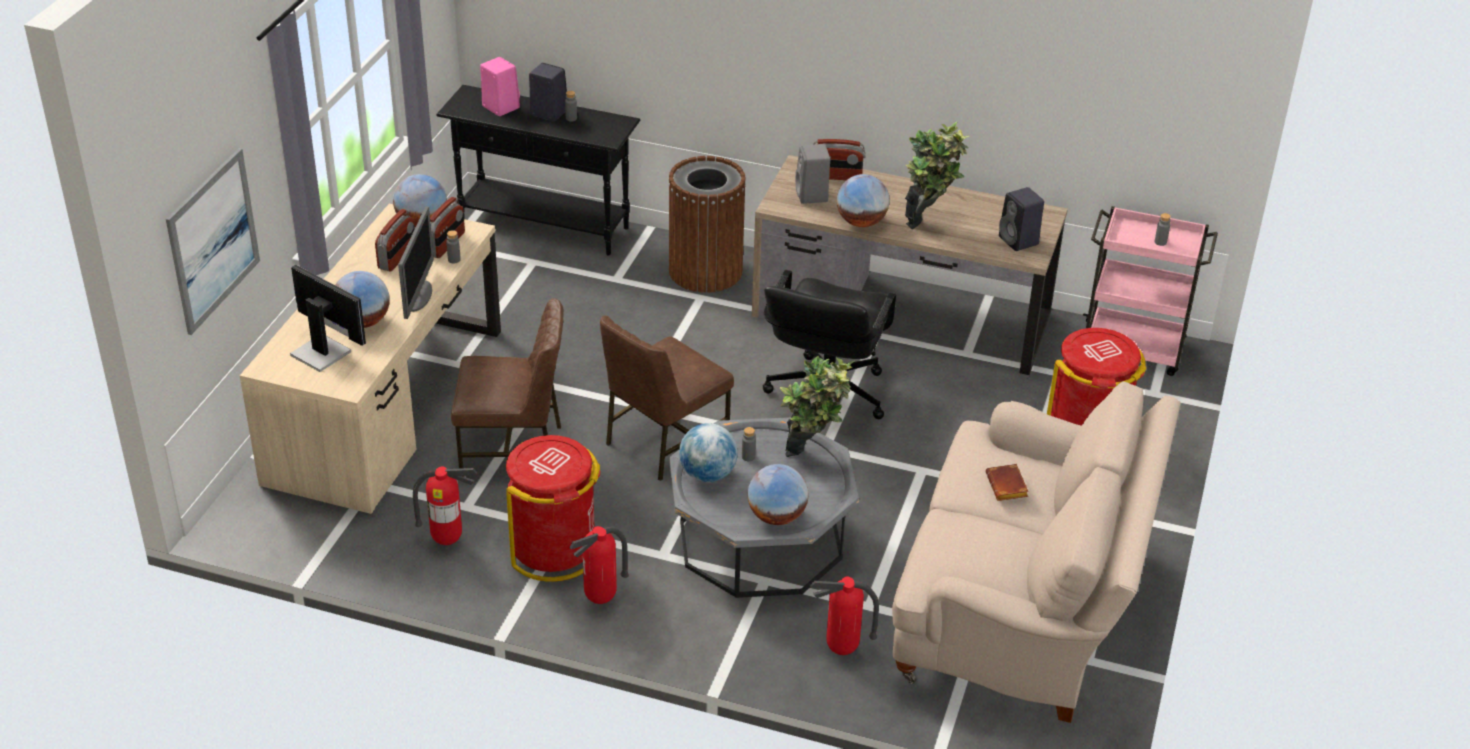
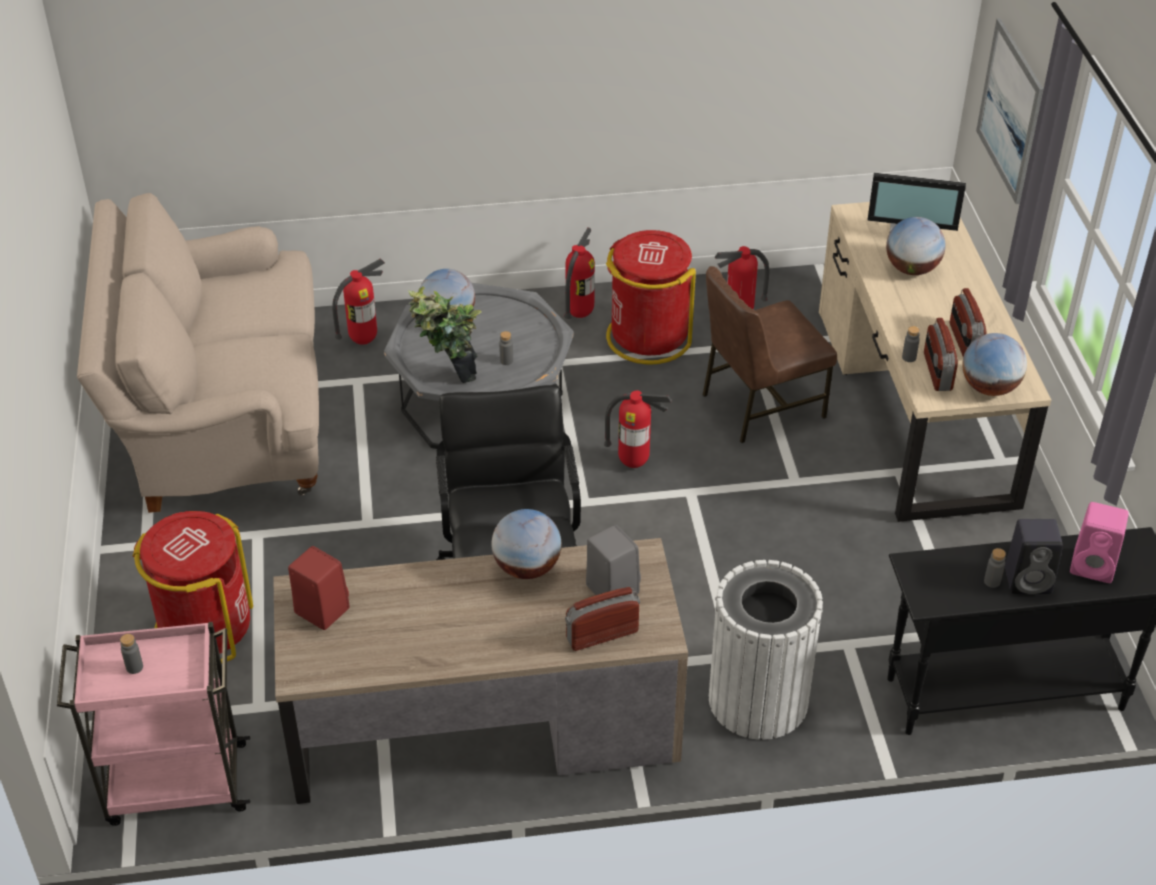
camera: 155 degrees right, 5 degrees up
(419, 296) = (895, 309): monitor -> none
(664, 442) = (634, 462): brown chair -> fire extinguisher
(705, 271) = (758, 700): brown trash can -> white trash can
(707, 475) = (531, 333): globe -> none
(928, 221) = (447, 601): potted plant -> none
(1008, 487) = (241, 352): brown book -> none
(1019, 241) = (320, 610): black speaker -> red speaker

